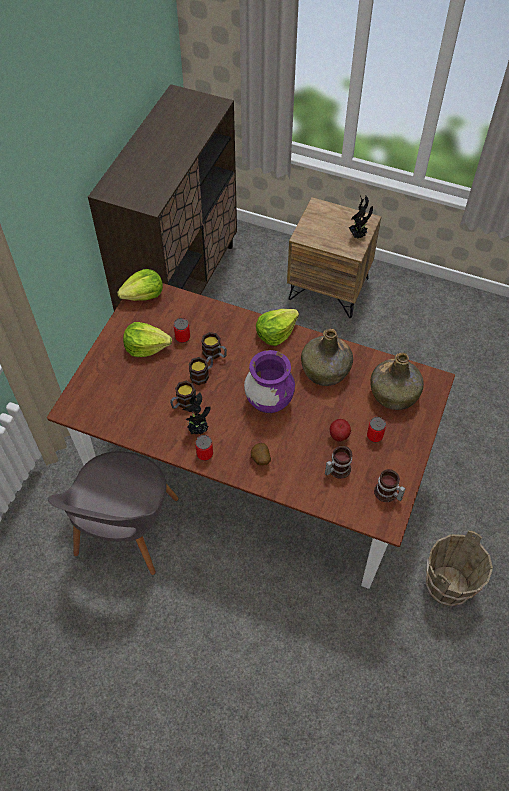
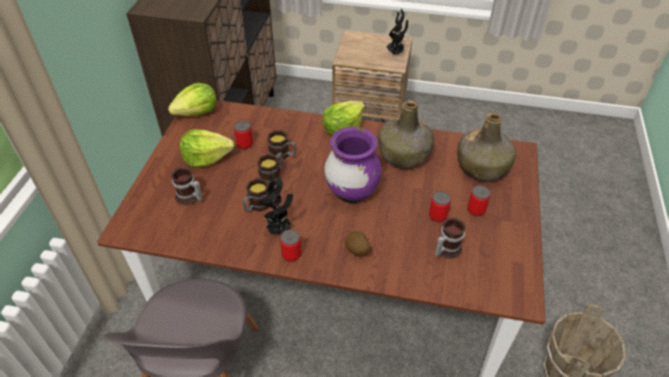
camera: 10 degrees left, 10 degrees down
(339, 436) = (437, 216): apple -> can
(387, 494) = (510, 267): mug -> mug (189, 198)

